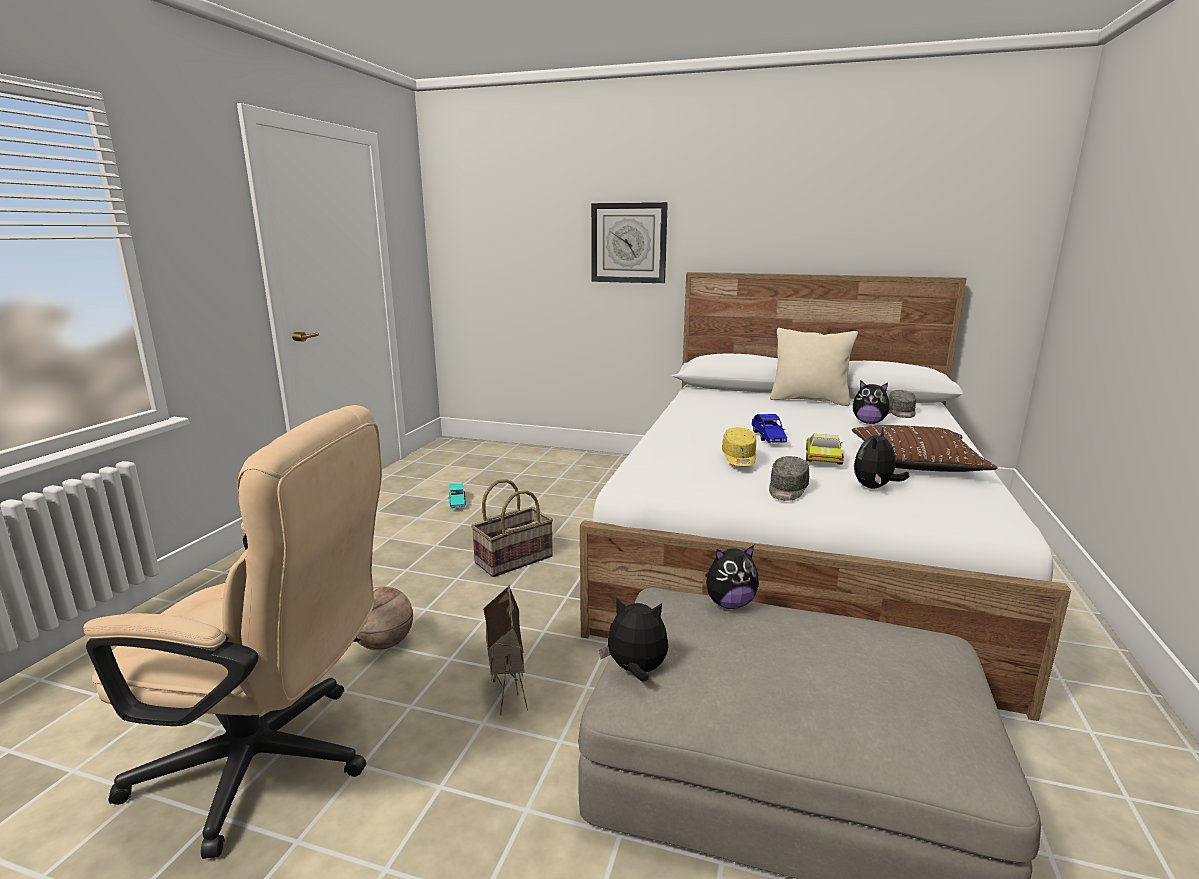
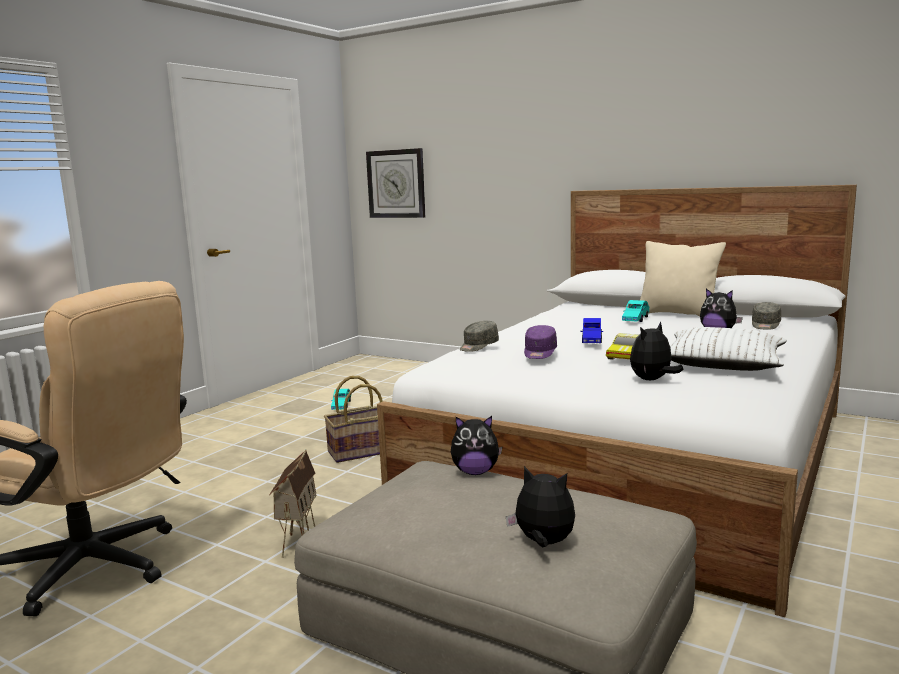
camera: 15 degrees right, 5 degrees down
(384, 644) = (221, 502): basketball -> none
(629, 243) = (520, 165): wall clock -> wall clock (396, 184)
(636, 671) = (357, 509): plush toy -> plush toy (543, 543)
(739, 457) = (539, 353): yellow cap -> purple cap
(778, 408) = (635, 319): none -> turquoise toy car
(787, 490) = (561, 378): grey cap -> grey cap (478, 346)
(914, 462) = (722, 363): brown pillow -> white pillow

